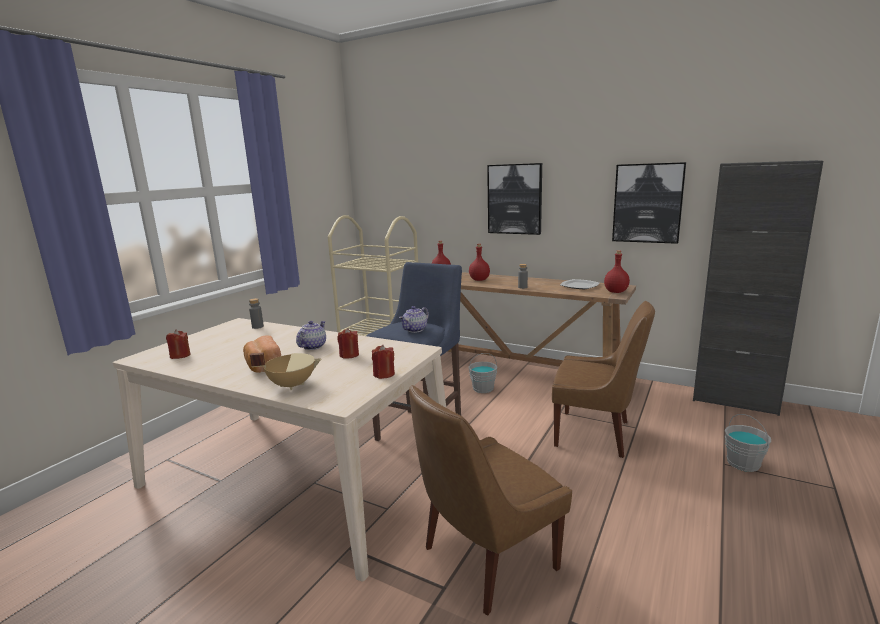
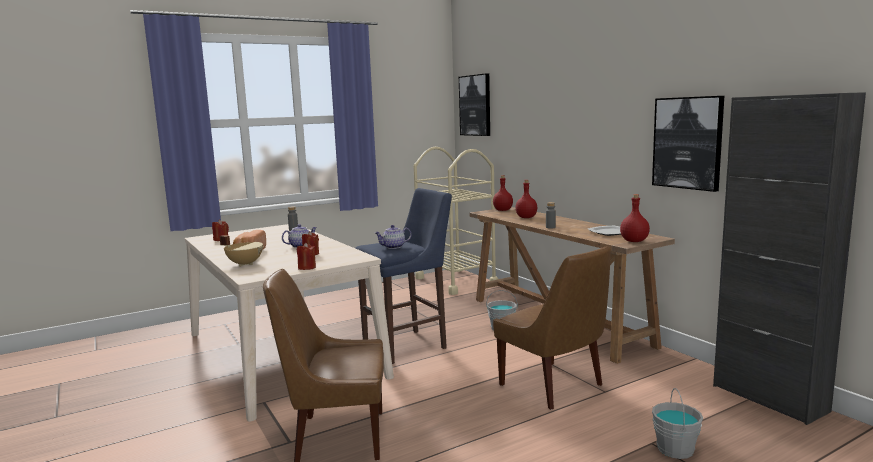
camera: 30 degrees right, 5 degrees down
(514, 199) = (571, 135): picture -> picture (475, 105)

